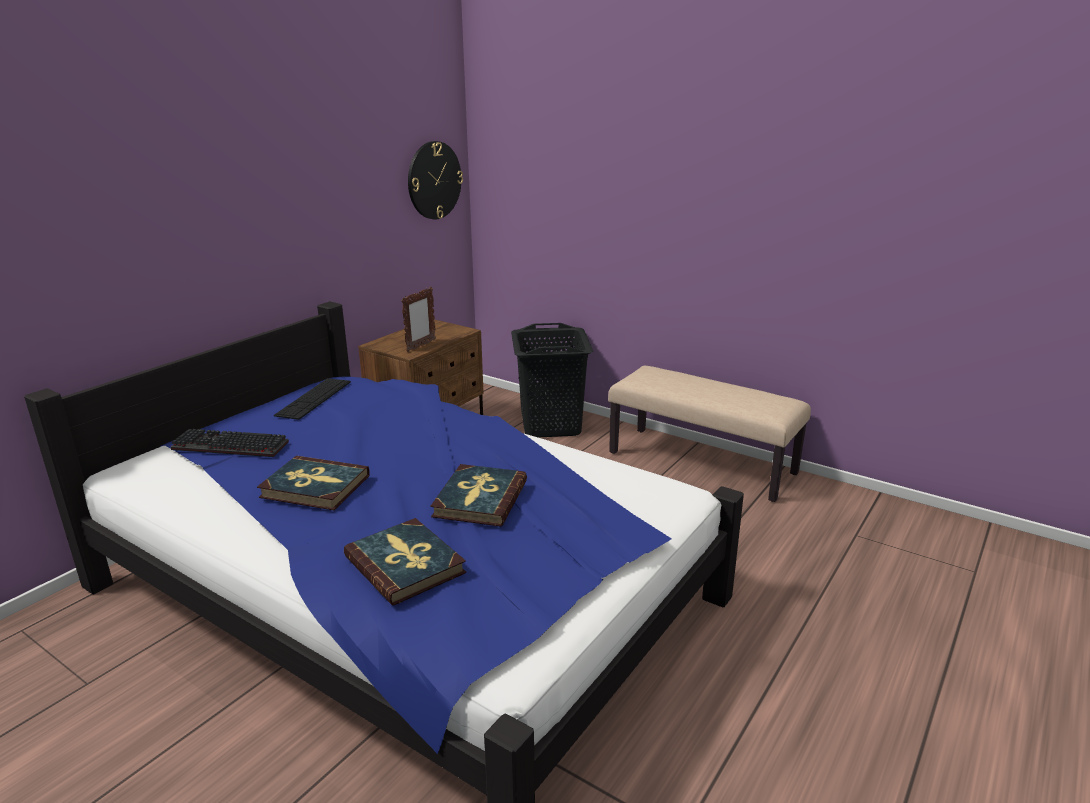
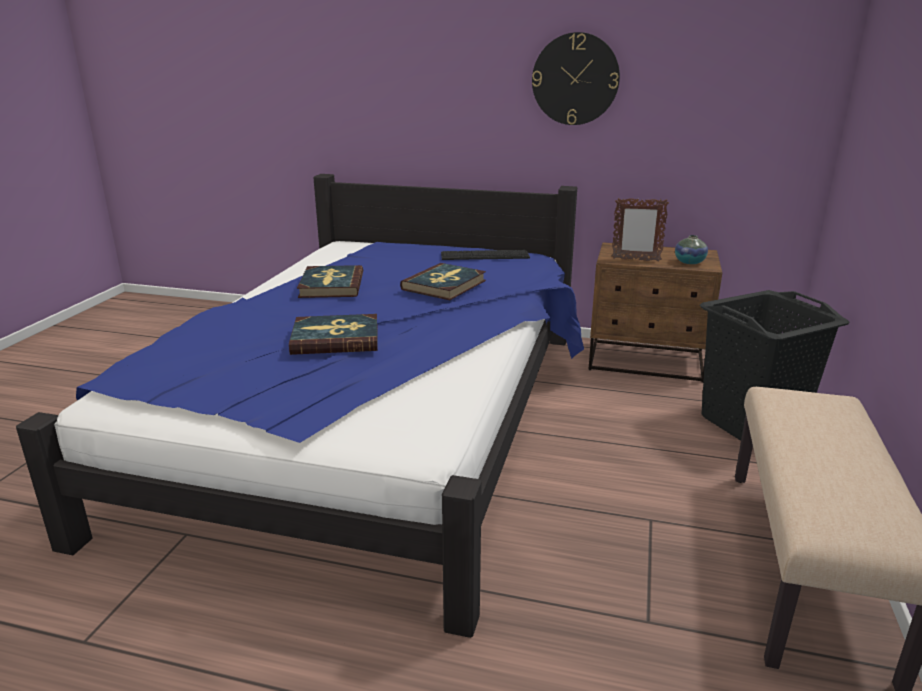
camera: 70 degrees right, 0 degrees up
(227, 447) = (380, 253): keyboard -> none
(405, 564) = (224, 333): book -> book (444, 285)
(434, 180) = (775, 89): wall clock -> wall clock (575, 79)
(448, 332) = (689, 262): none -> vase

